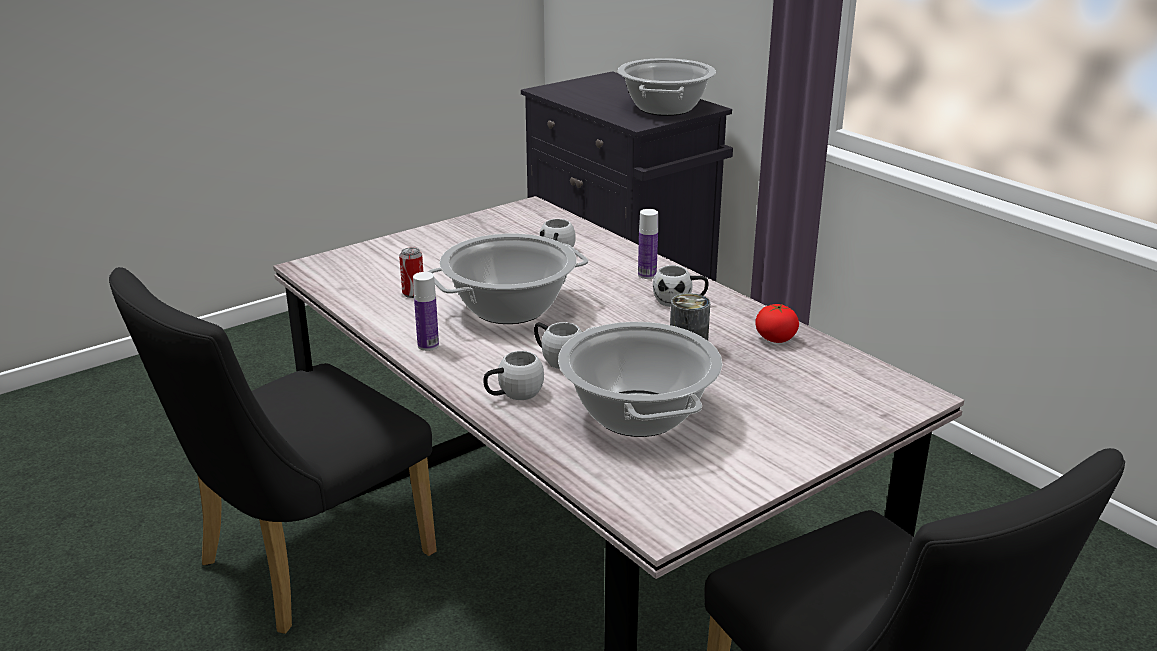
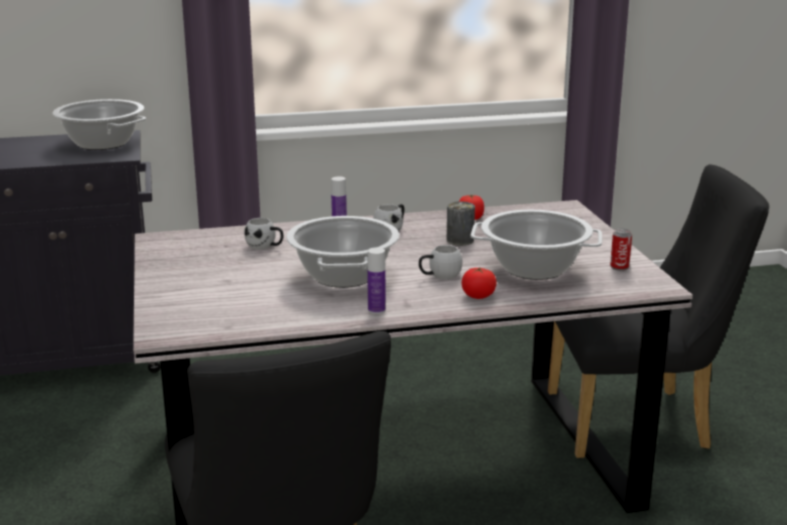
camera: 65 degrees left, 5 degrees down
(413, 293) = (276, 302): can -> can (619, 267)
(513, 394) = (478, 296): white mug -> tomato

